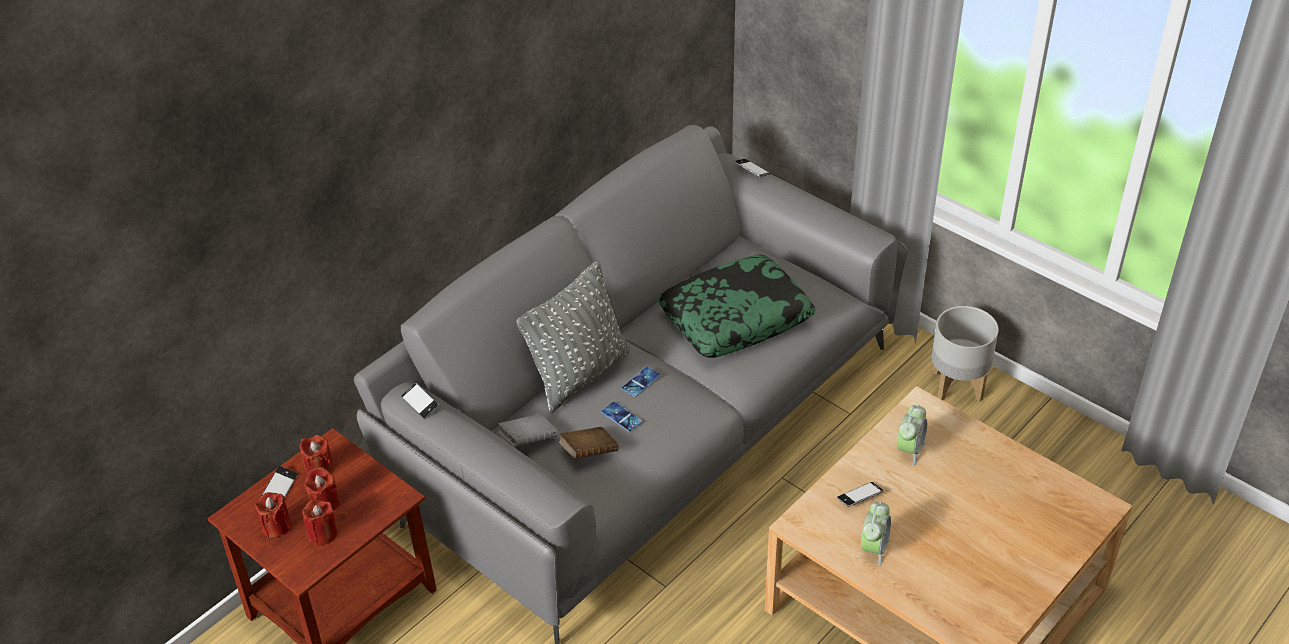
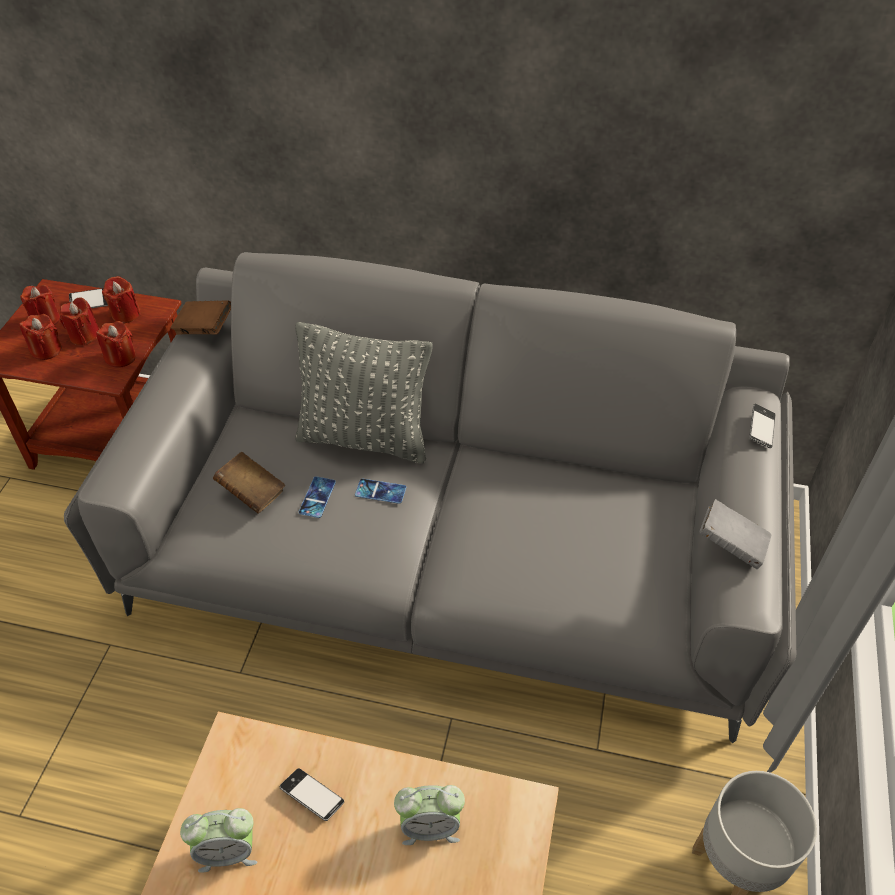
camera: 60 degrees right, 5 degrees up
(378, 484) = (121, 357): none -> red candle
(420, 403) = (204, 328): phone -> brown book
(528, 439) = (247, 439): grey book -> grey book (731, 545)
(735, 317) = (542, 533): pillow -> none

